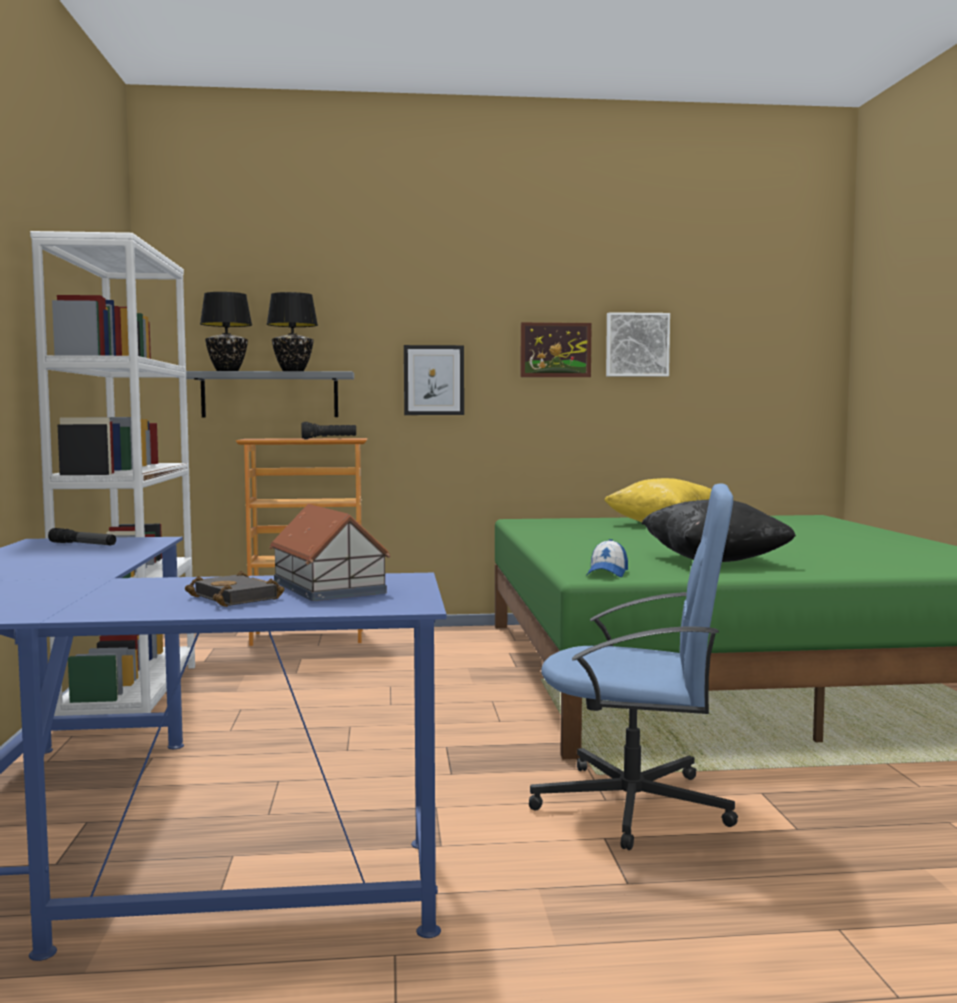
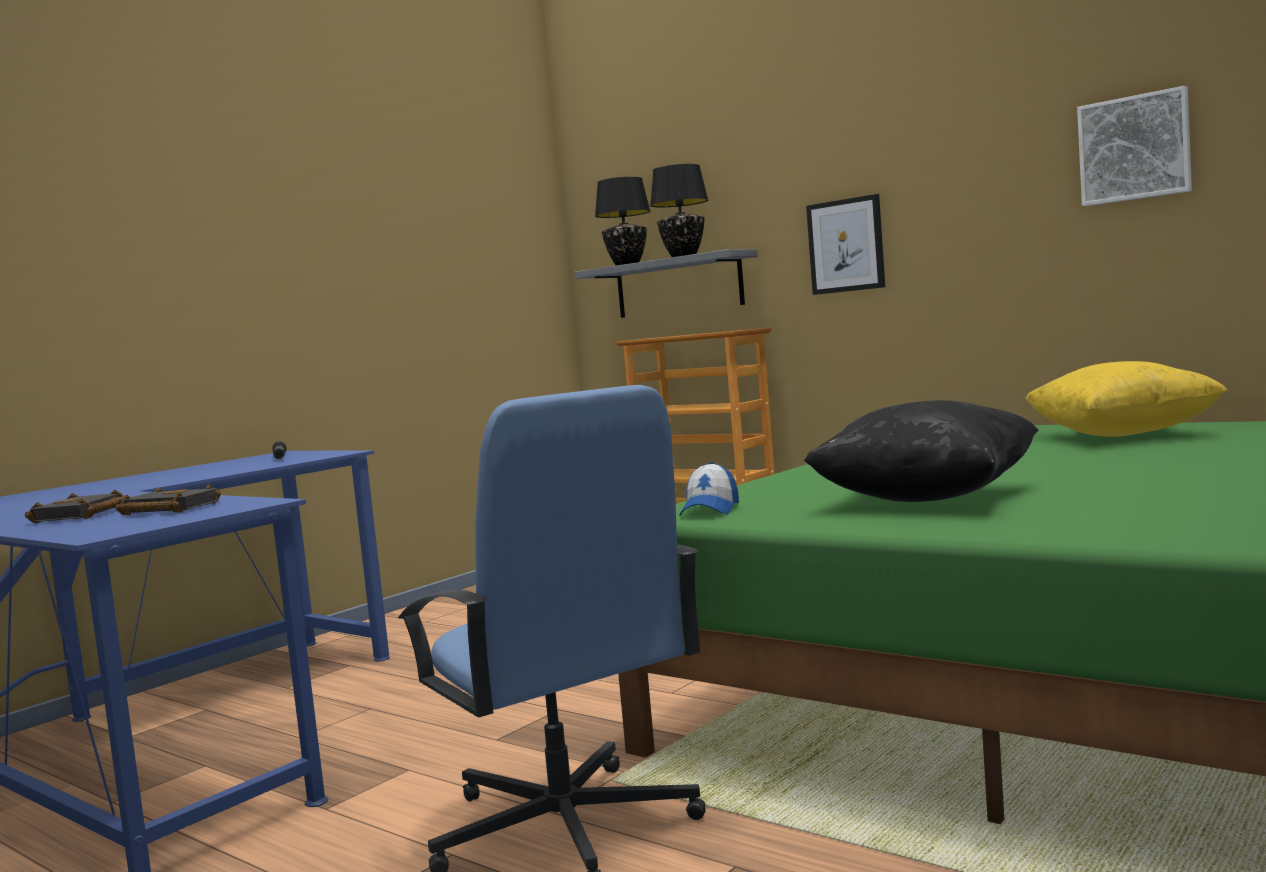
camera: 45 degrees right, 0 degrees up
(132, 695) = (458, 605): white bookcase -> none
(328, 587) = (166, 510): toy house -> black book
(329, 439) = (709, 332): black flashlight -> none
(555, 350) = (1004, 178): picture -> none
(607, 573) = (710, 510): cap -> cap turned 45 degrees counterclockwise

